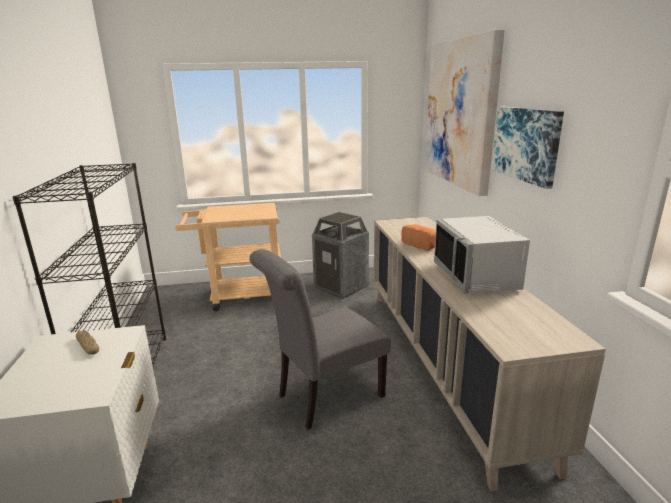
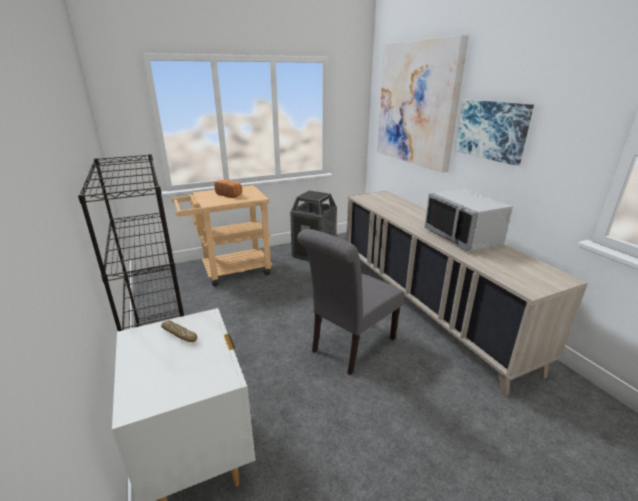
camera: 15 degrees left, 5 degrees up
(421, 245) = (402, 214): bread -> bread (230, 195)

